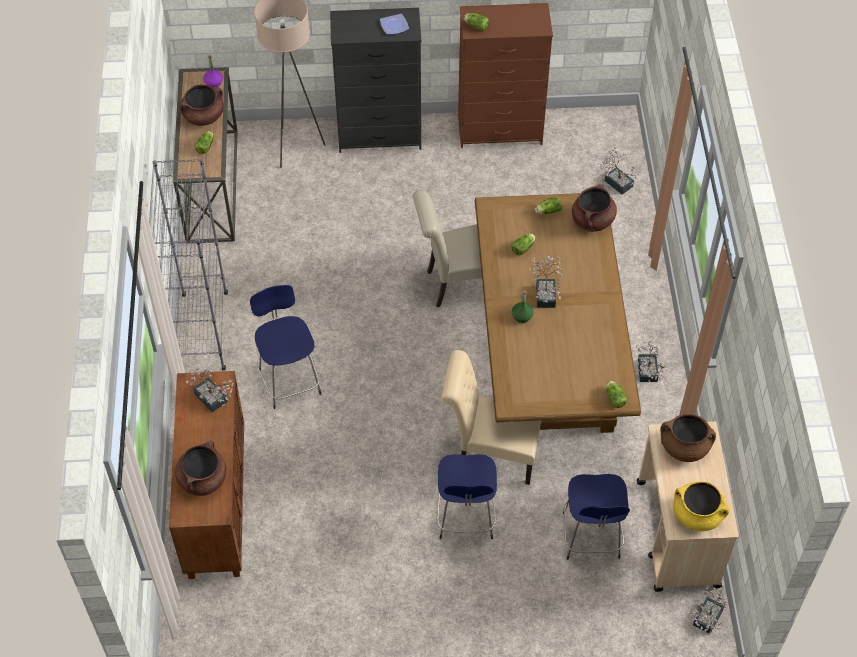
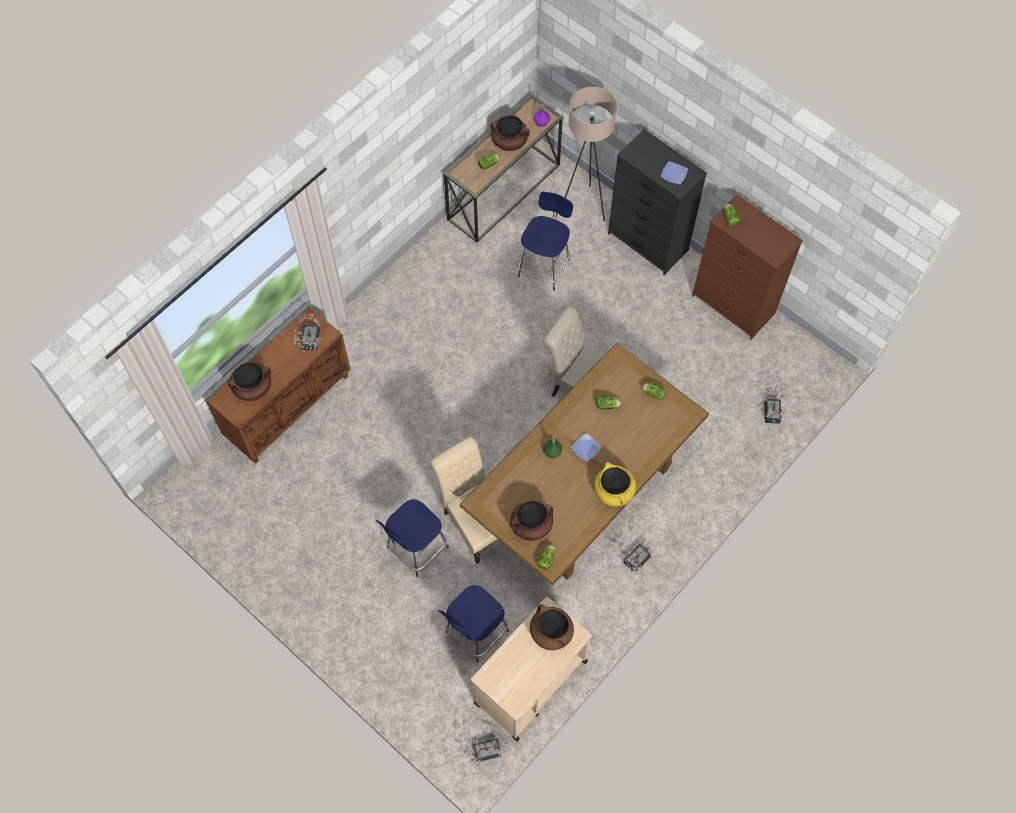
camera: 45 degrees right, 10 degrees up
(203, 332) = (395, 289): grey bookcase -> none
(289, 380) = (411, 365): blue stool -> blue stool (544, 266)
(546, 293) = (585, 449): potted plant -> plate
(592, 221) = (675, 426): brown cooking pot -> brown cooking pot (531, 525)
(697, 515) = (507, 682): yellow cooking pot -> yellow cooking pot (614, 491)

